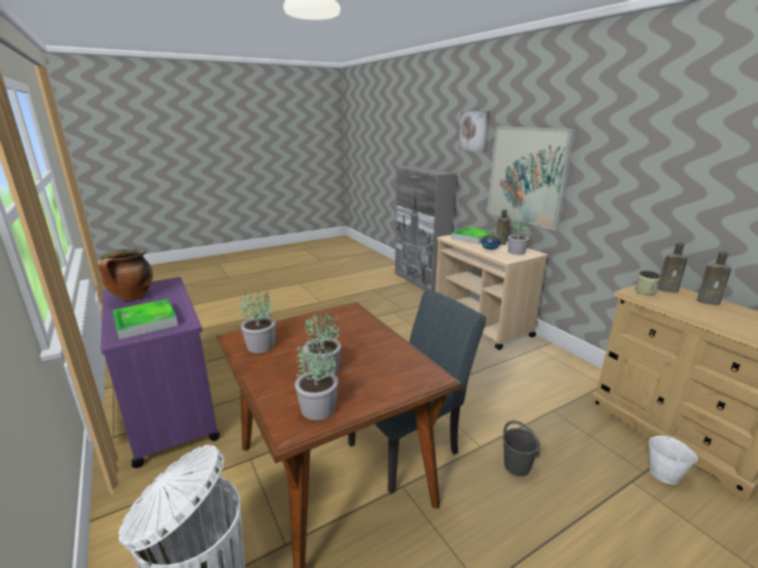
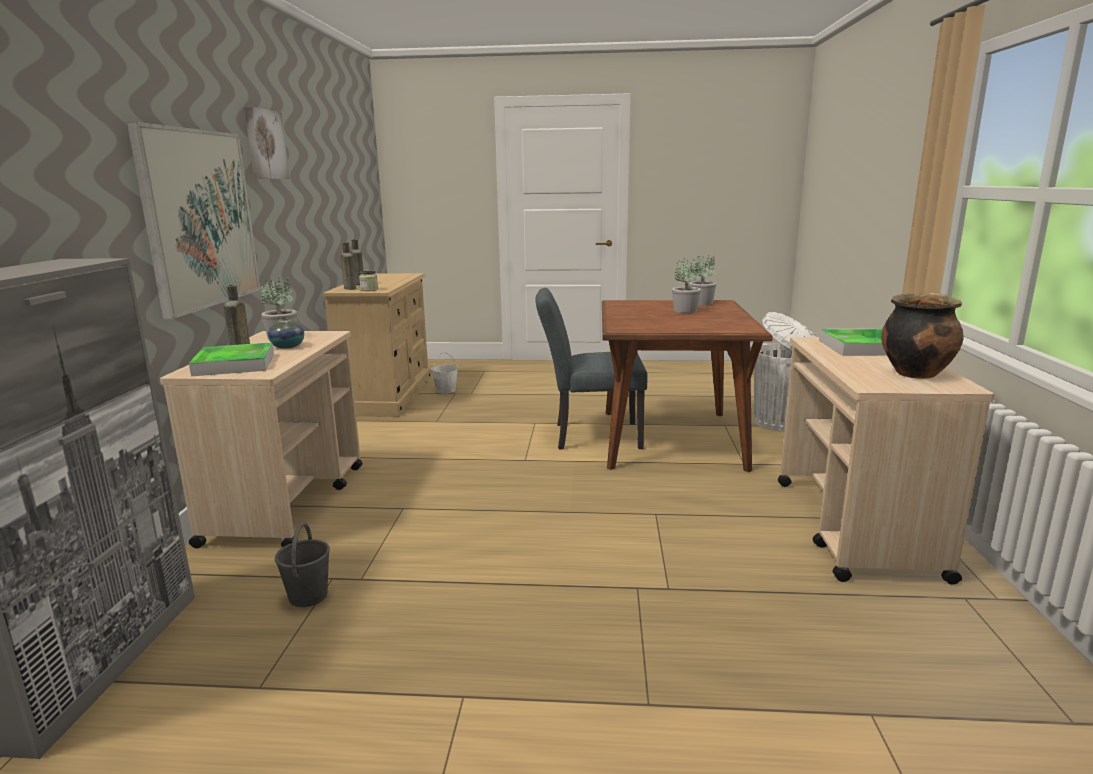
camera: 145 degrees left, 5 degrees down
(170, 410) = (855, 528): purple cart -> beige cart
(261, 345) = (728, 323): potted plant -> none
(474, 131) = (70, 131): picture -> picture (265, 144)
(517, 467) = (527, 411): grey bucket -> grey bucket (308, 596)

